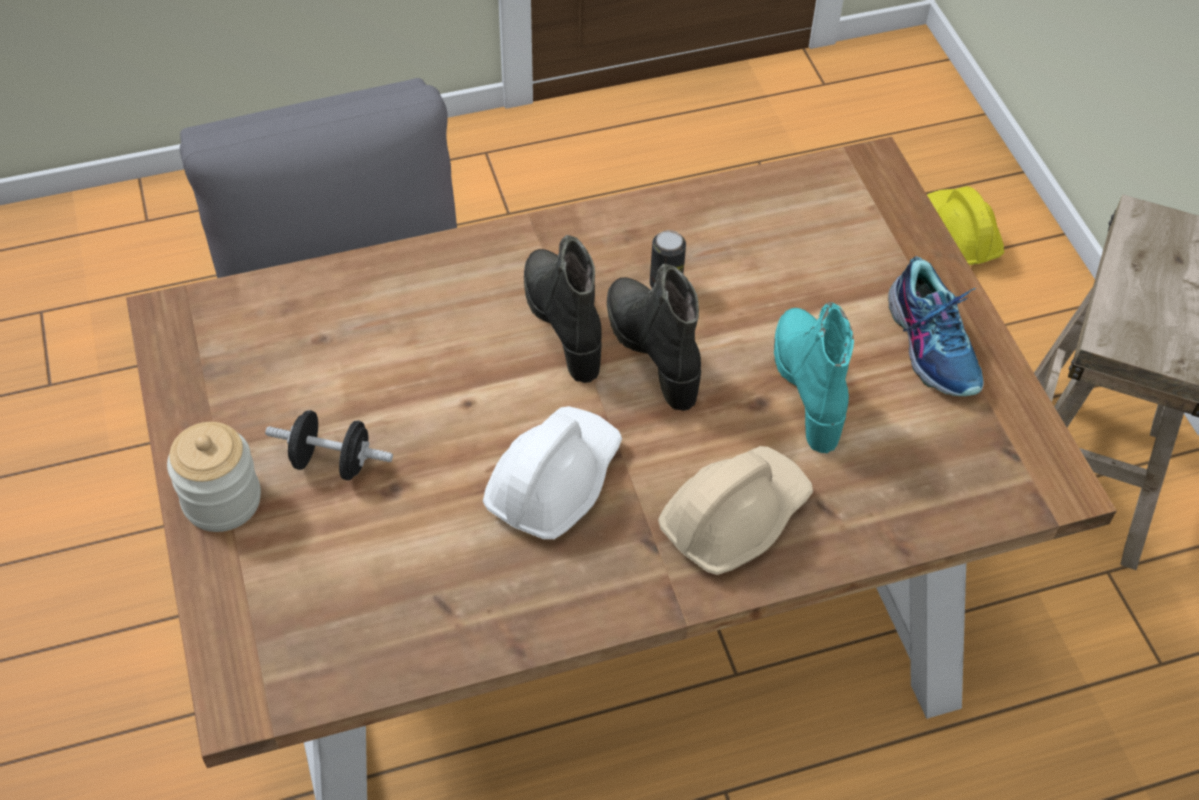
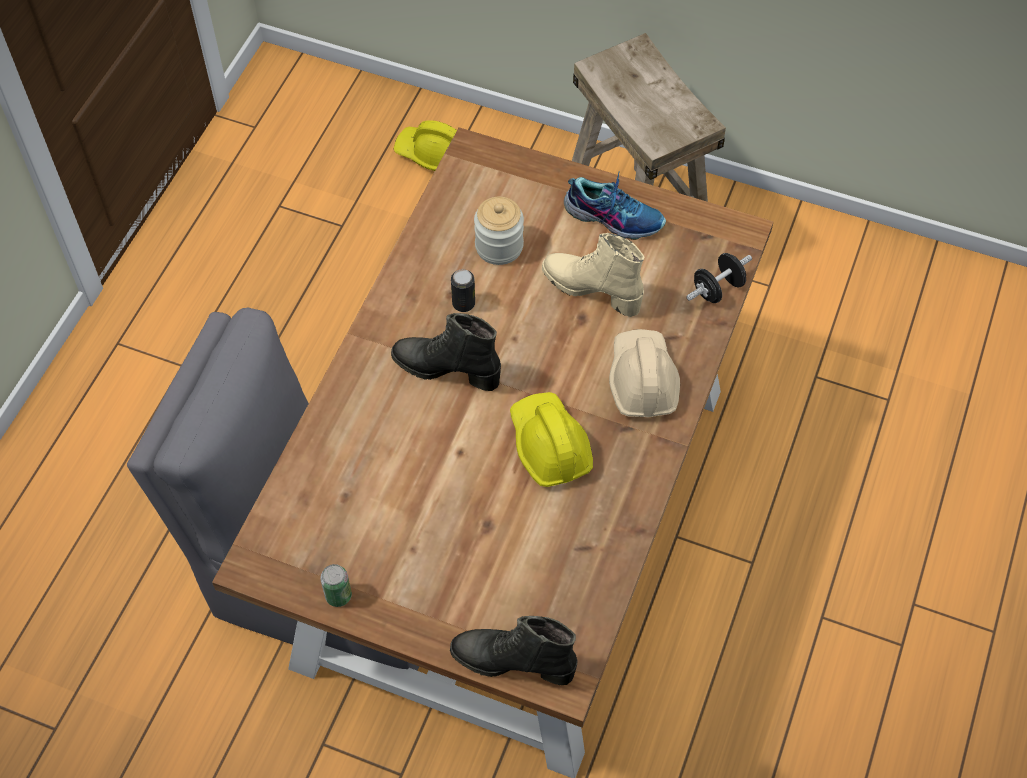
camera: 50 degrees left, 5 degrees up
(191, 411) = (338, 595): none -> can
(222, 500) = (419, 616): jar -> jar (499, 246)
(332, 462) = (441, 544): black dumbbell -> black dumbbell (717, 289)
(554, 481) = (549, 445): white hard hat -> yellow hard hat
(654, 351) = (505, 341): black boot -> black boot (513, 662)
(809, 388) = (592, 289): turquoise boot -> beige boot

